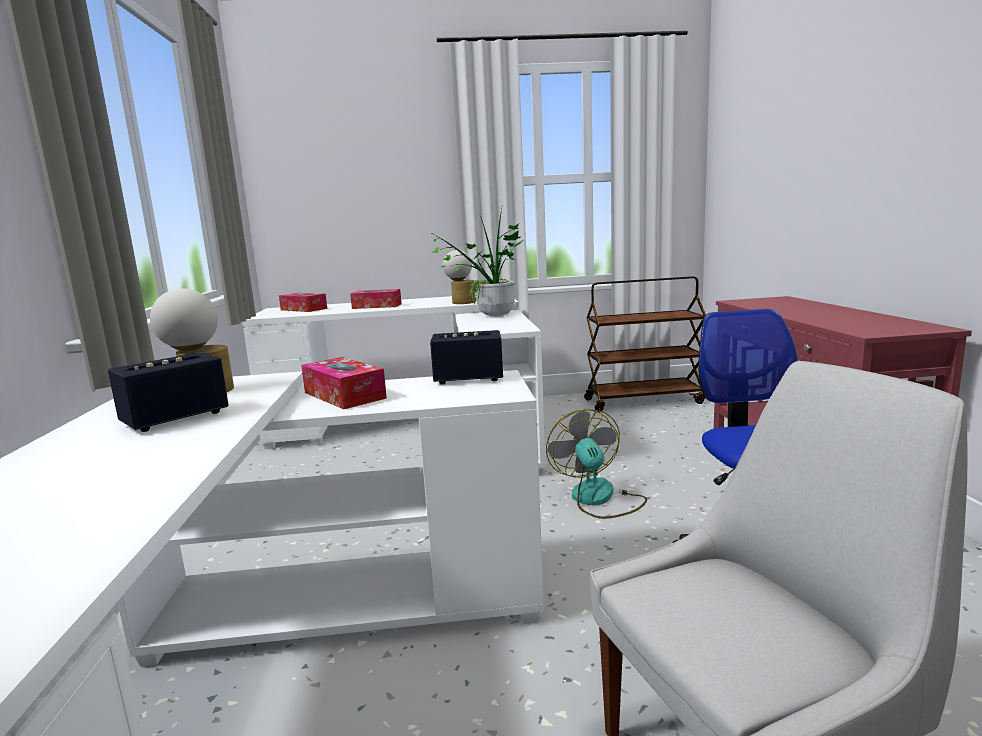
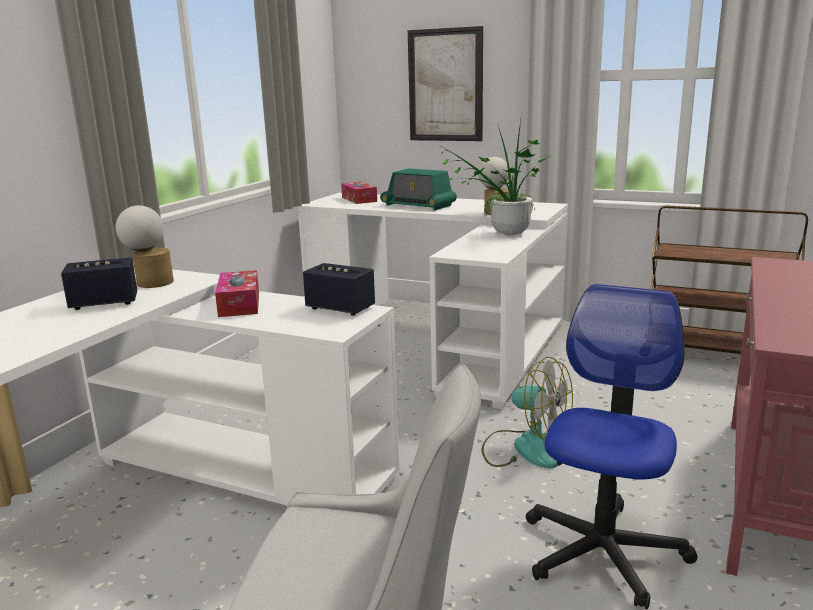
camera: 30 degrees right, 5 degrees up
(372, 194) = (445, 85): none -> picture
(377, 306) = (418, 205): tissue box -> radio
(598, 499) = (525, 448): fan -> fan turned 105 degrees clockwise

